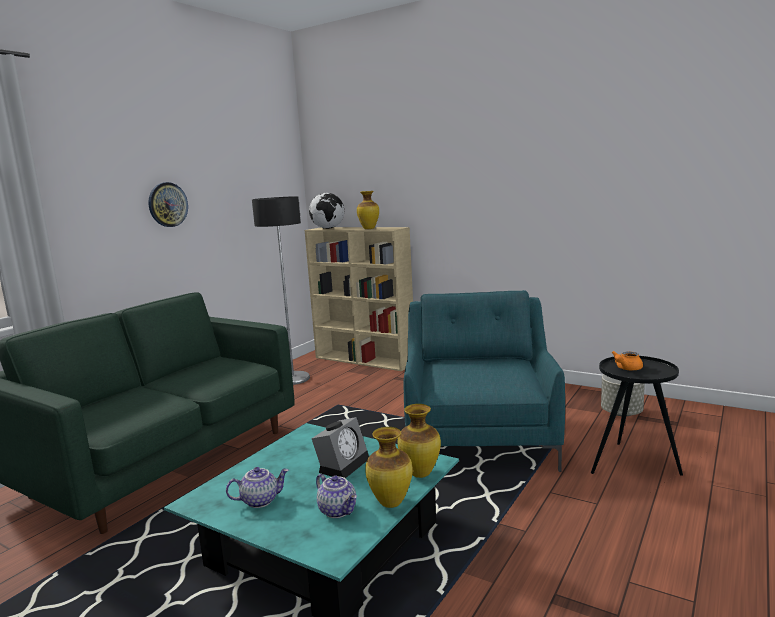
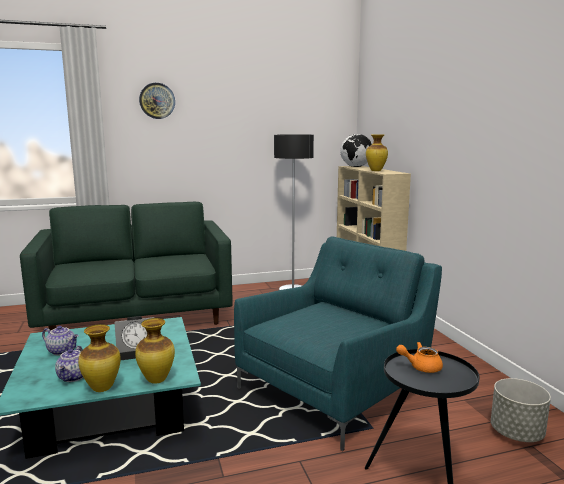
camera: 40 degrees right, 0 degrees up
(167, 204) = (209, 133): wall clock -> wall clock (157, 101)

